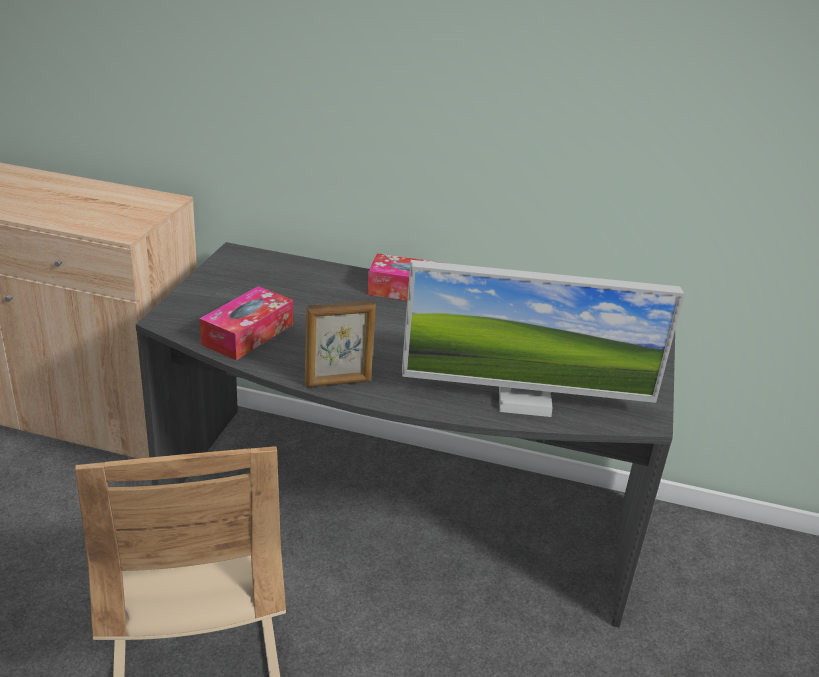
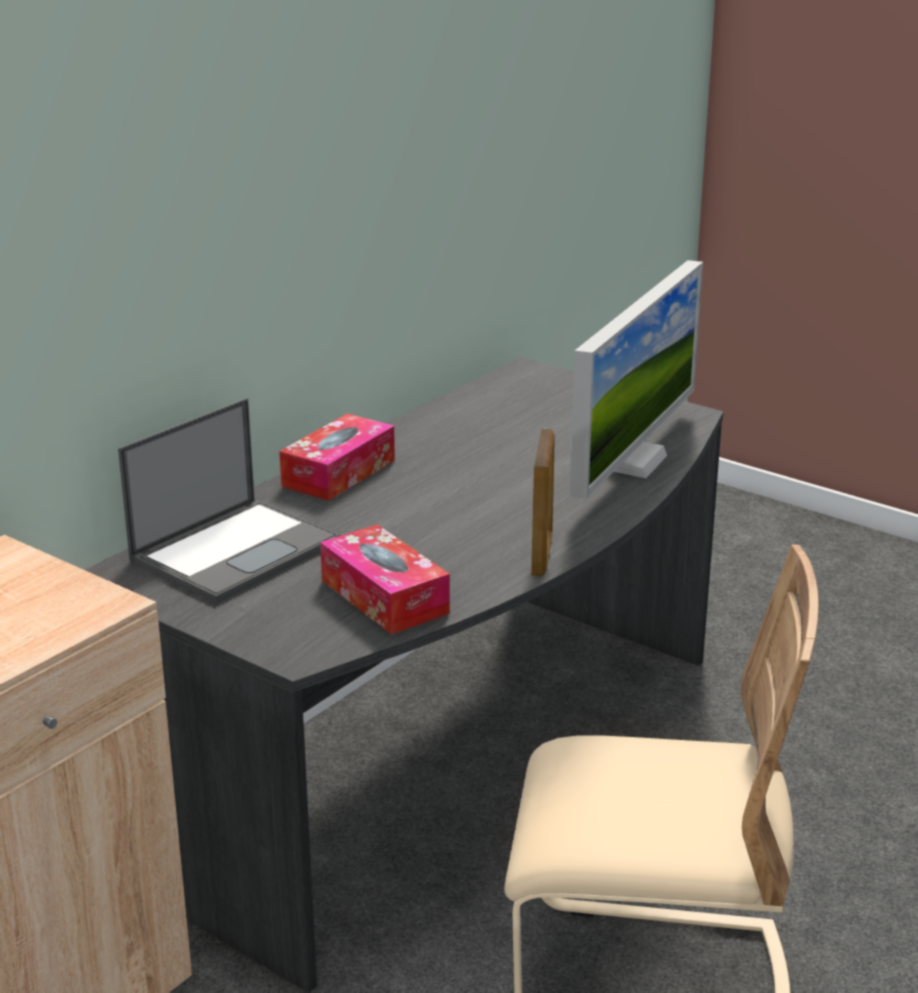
camera: 65 degrees left, 5 degrees down
(283, 279) = (236, 550): none -> laptop

